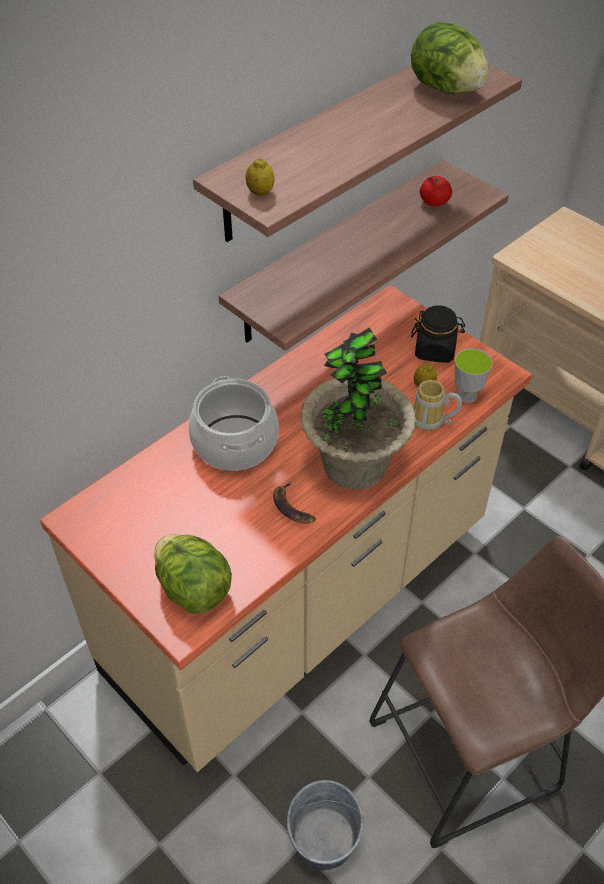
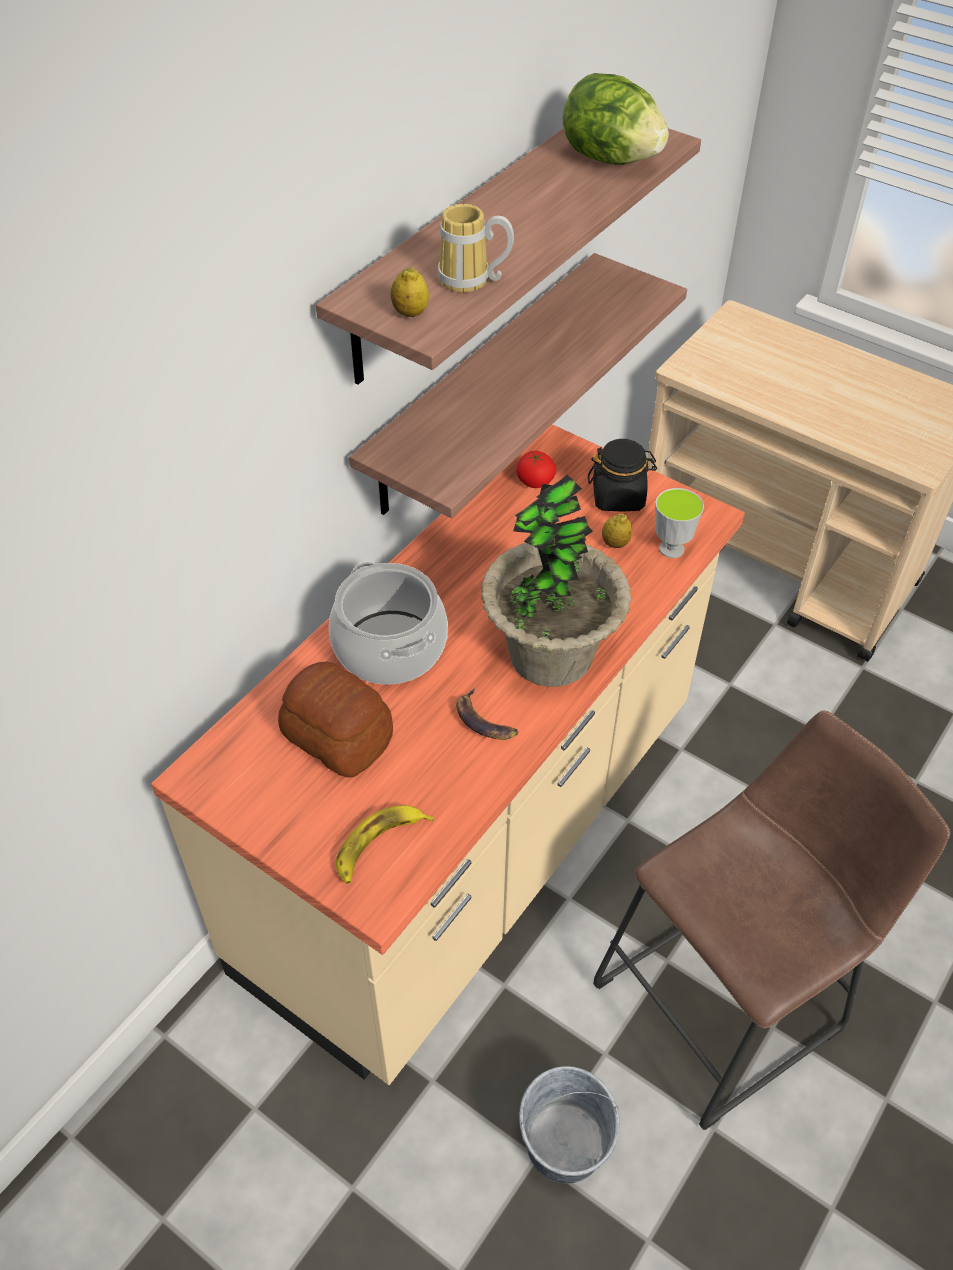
camera: 10 degrees left, 0 degrees up
(182, 503) = (338, 735): none -> bread
(193, 589) = (379, 845): lettuce -> banana
(431, 422) = (635, 589): mug -> mug (470, 282)
(434, 202) = (597, 307): tomato -> tomato (535, 482)

